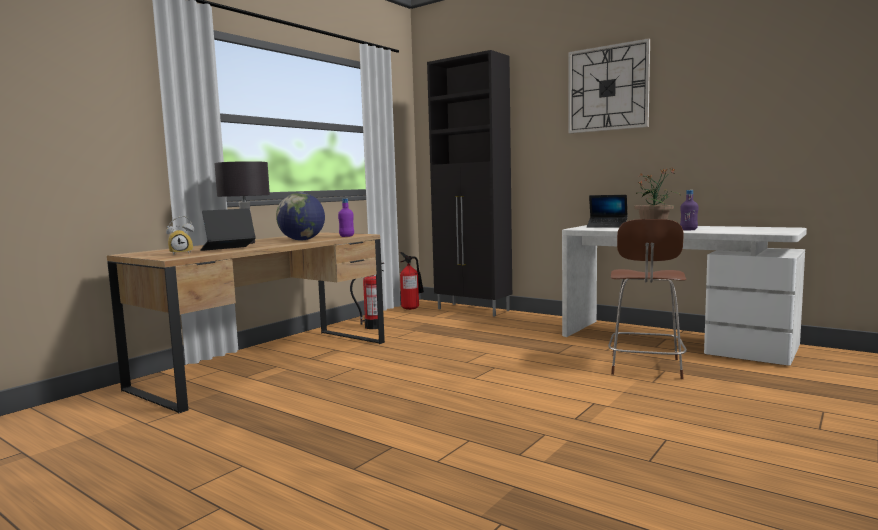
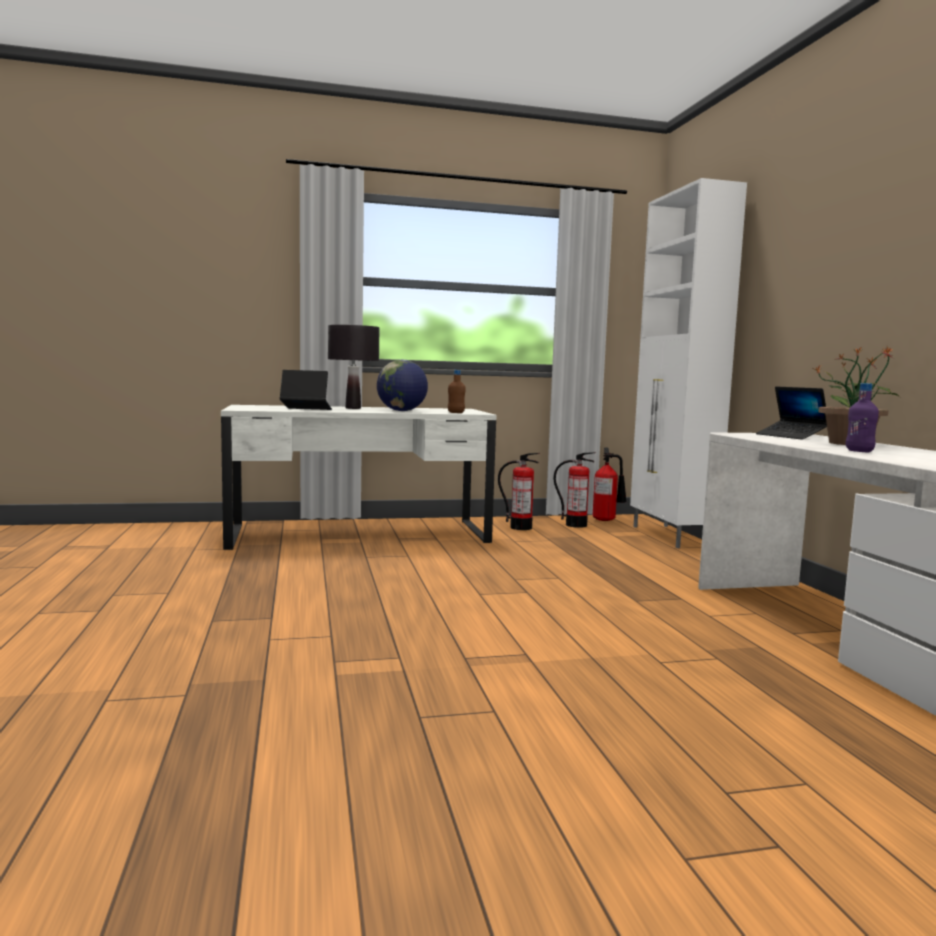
camera: 40 degrees right, 0 degrees up
(182, 253) = (263, 408): alarm clock -> none
(268, 364) = (359, 534): brown desk -> white desk
(346, 236) = (456, 412): purple bottle -> brown bottle
(402, 316) = (576, 525): none -> fire extinguisher
(473, 310) = (671, 536): black cabinet -> white cabinet
(607, 88) = (850, 219): wall clock -> none
(645, 367) = (700, 647): brown chair -> none

